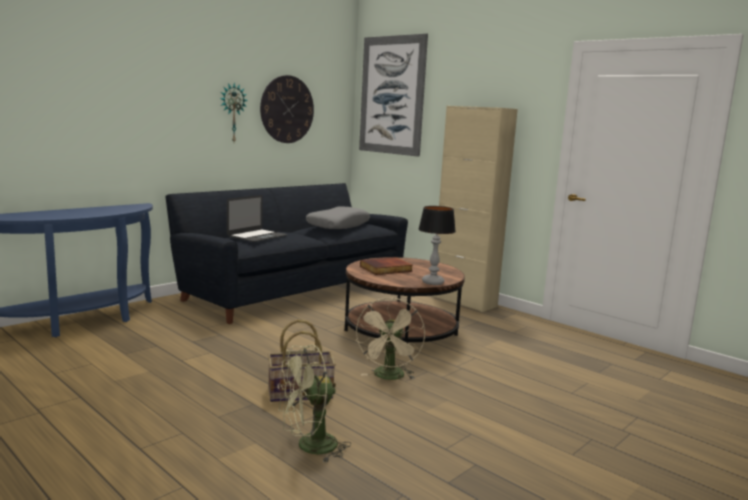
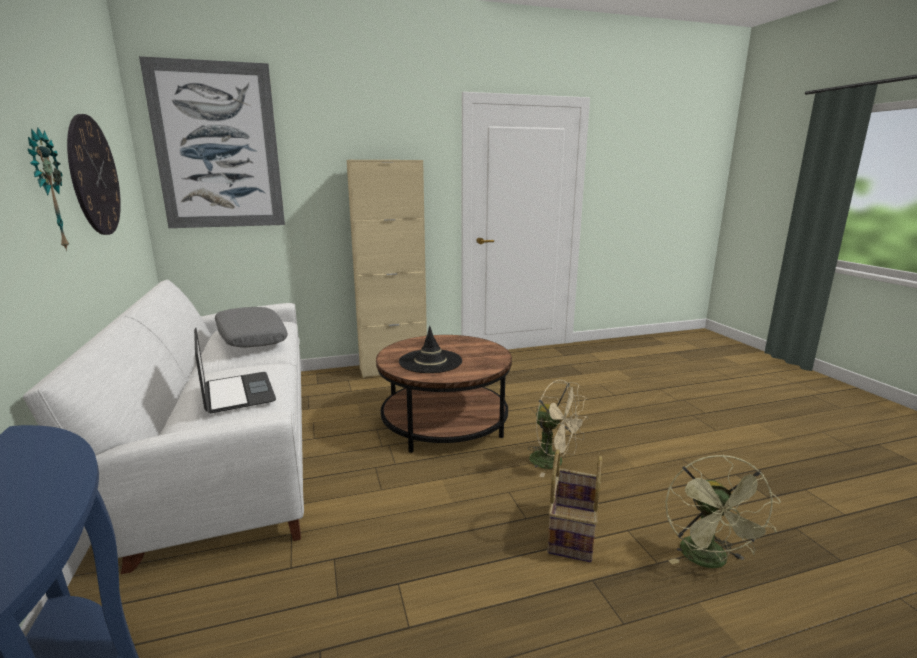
camera: 60 degrees left, 5 degrees up
(293, 289) = (228, 448): black sofa -> white sofa
(386, 269) = (430, 361): book -> black hat
(432, 282) = (497, 355): table lamp -> none

